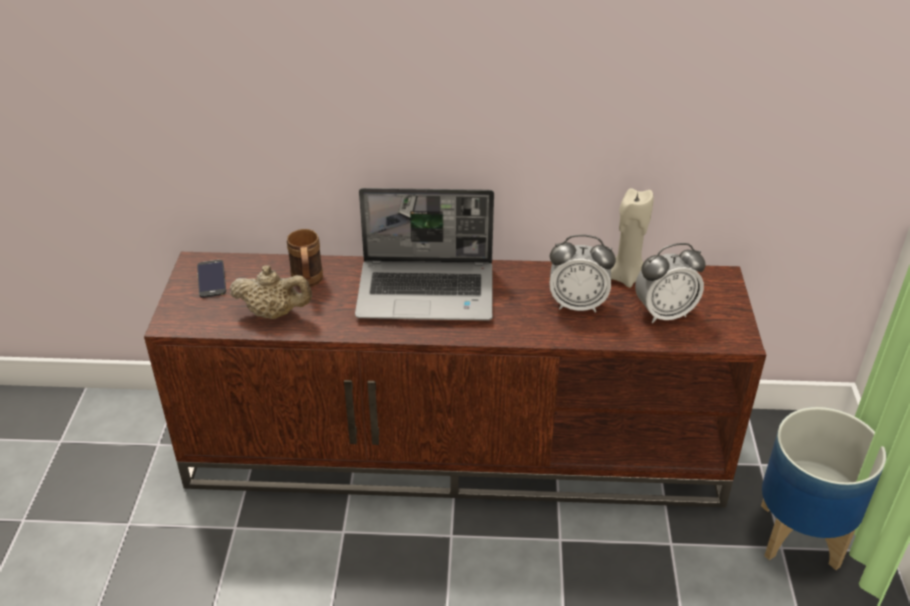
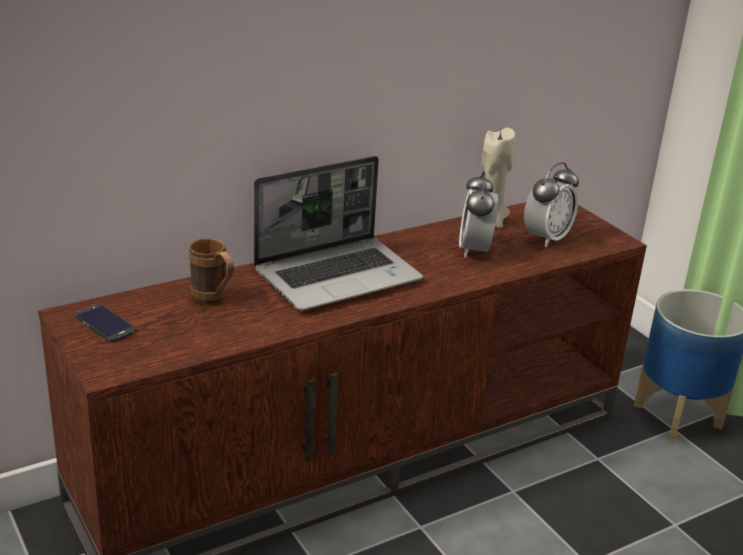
camera: 35 degrees left, 10 degrees down
(274, 313) = (210, 332): beige teapot -> none
(577, 304) = (474, 250): alarm clock -> alarm clock turned 120 degrees clockwise

